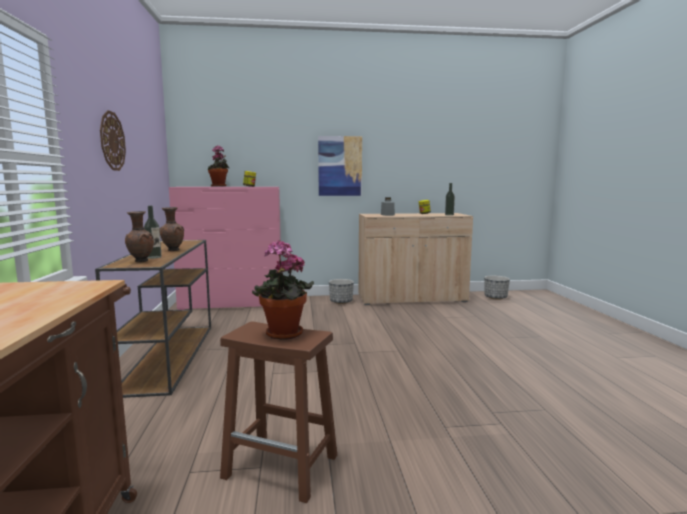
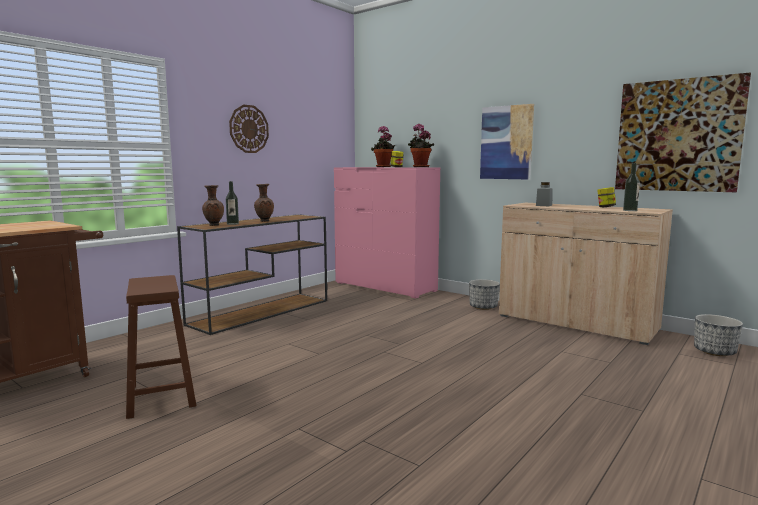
camera: 45 degrees right, 0 degrees up
(283, 335) = (152, 285): potted plant -> potted plant (419, 167)
(457, 165) = (677, 135): none -> picture

